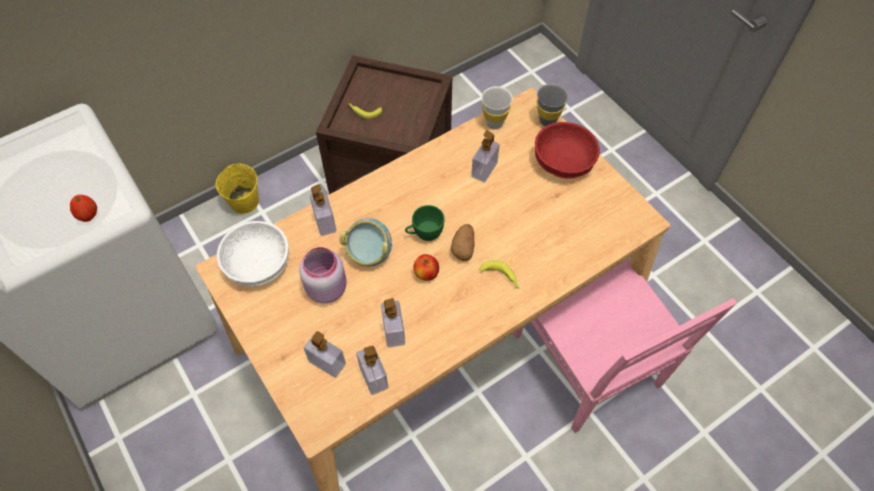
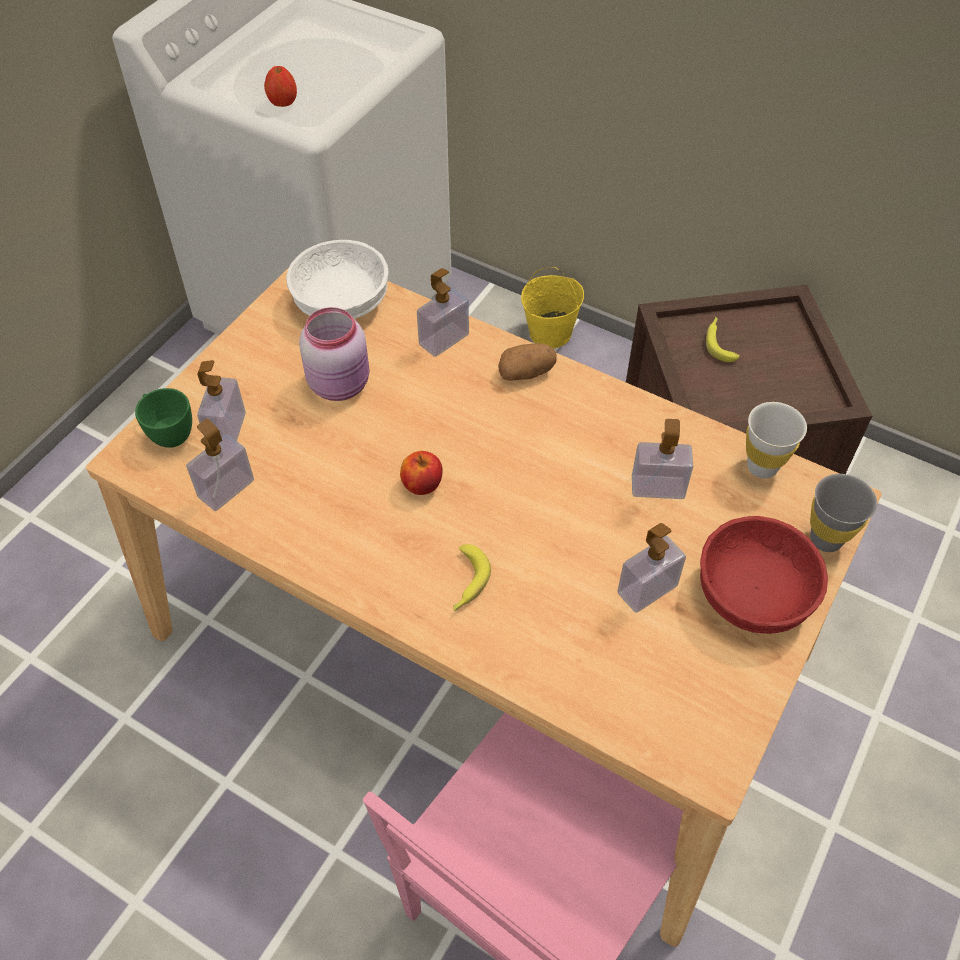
camera: 65 degrees right, 5 degrees down
(369, 254) = (418, 407): bowl -> none
(394, 331) = (307, 484): soap dispenser -> soap dispenser (647, 589)
(424, 234) = (489, 456): green cup -> green cup (169, 432)
(463, 247) = (493, 514): potato -> potato (526, 373)

